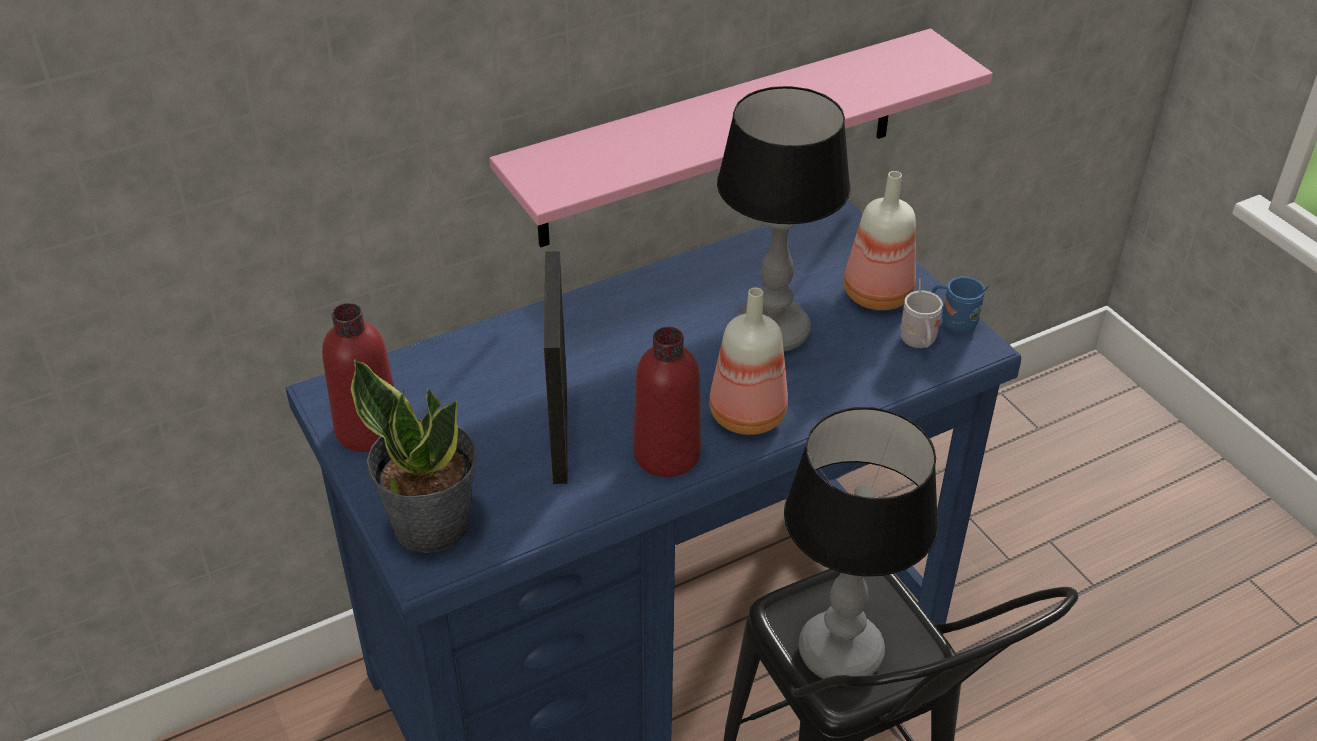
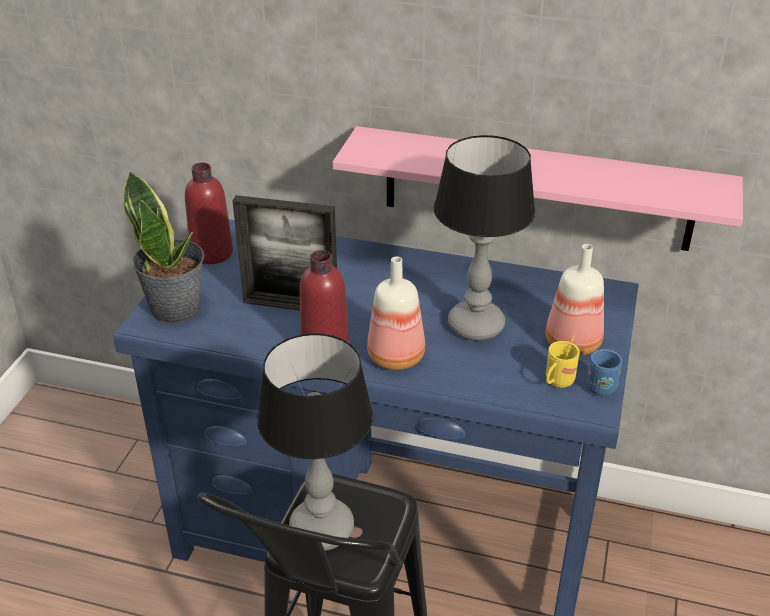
camera: 45 degrees right, 5 degrees down
(560, 432) = (290, 306): picture frame -> picture frame turned 120 degrees counterclockwise
(918, 343) = (557, 383): white mug -> yellow mug

